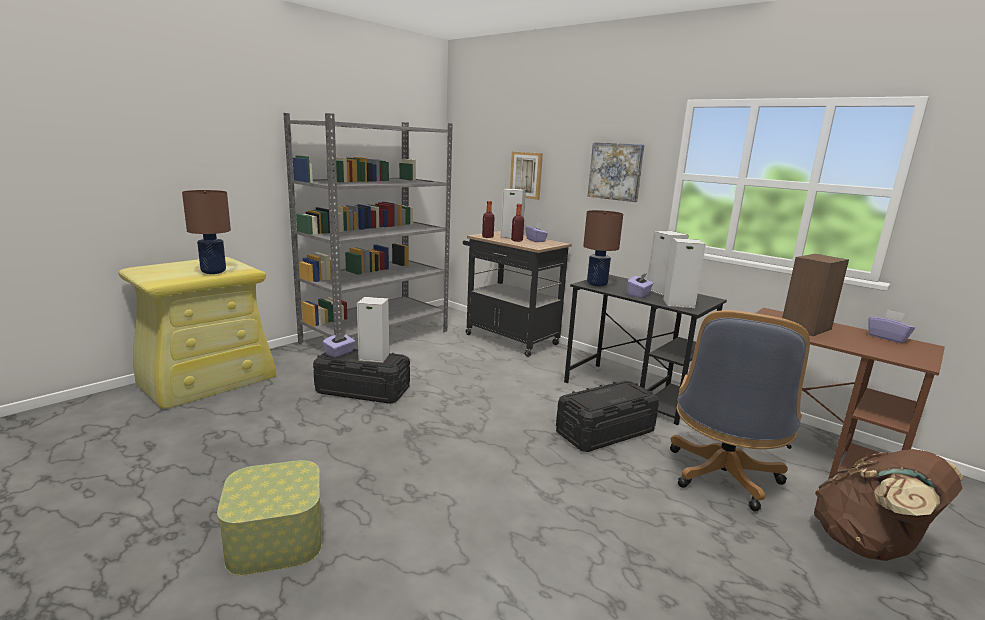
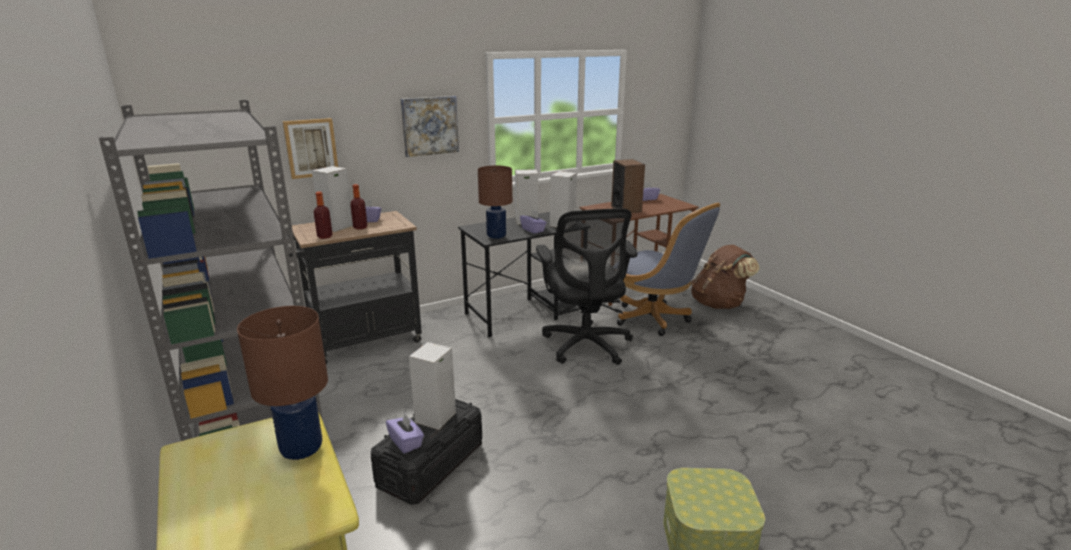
camera: 70 degrees left, 5 degrees up
(604, 432) = (583, 342): black storage box -> black office chair

